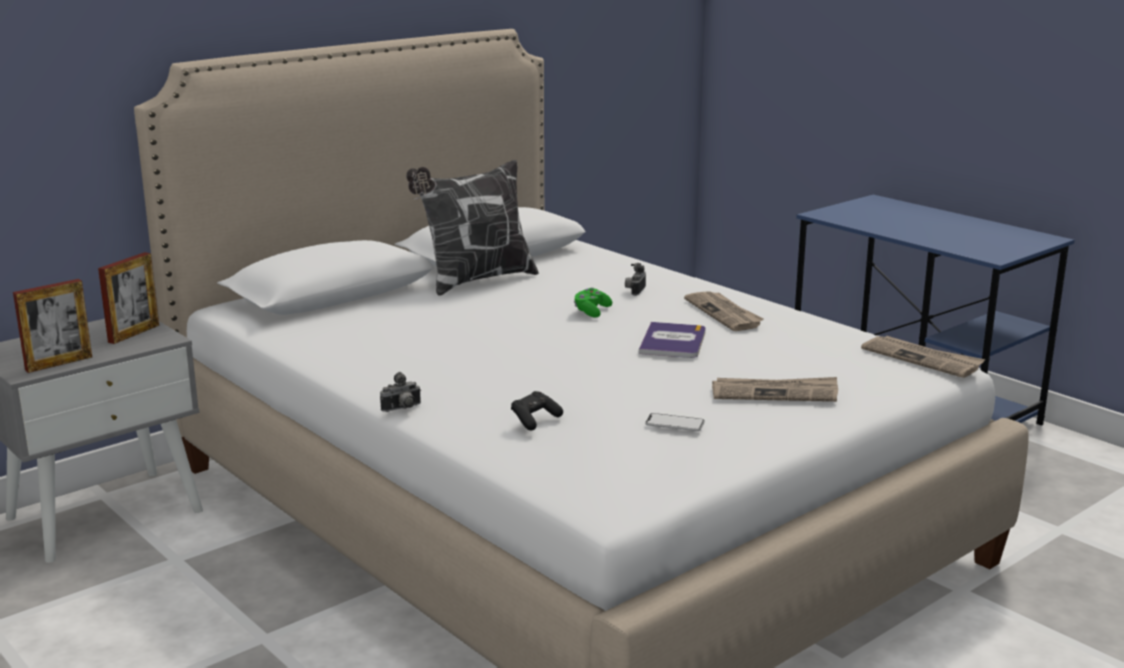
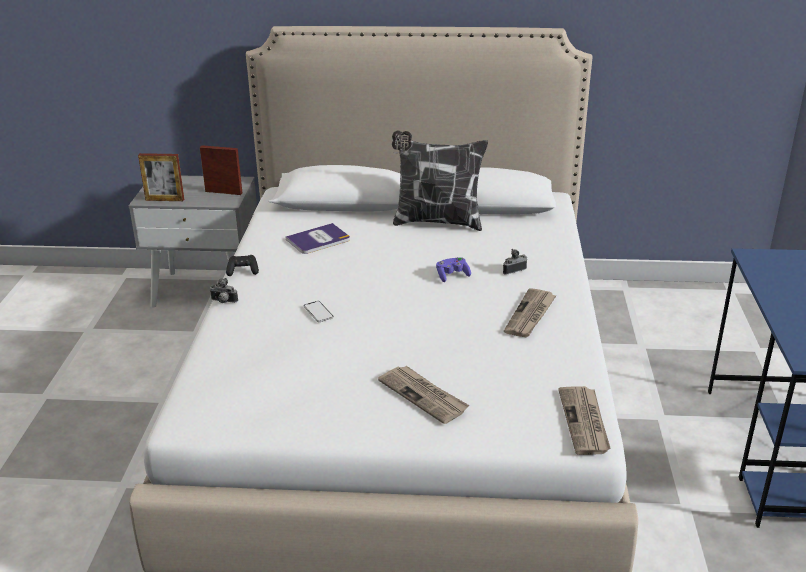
camera: 45 degrees right, 10 degrees up
(134, 333) = (223, 192): picture frame -> picture frame turned 150 degrees counterclockwise
(535, 420) = (258, 343): black game controller -> black game controller (243, 271)
(591, 311) = (452, 275): green game controller -> purple game controller
(673, 342) = (449, 323): book -> book (318, 240)
(674, 423) = (318, 386): phone -> phone (318, 312)

